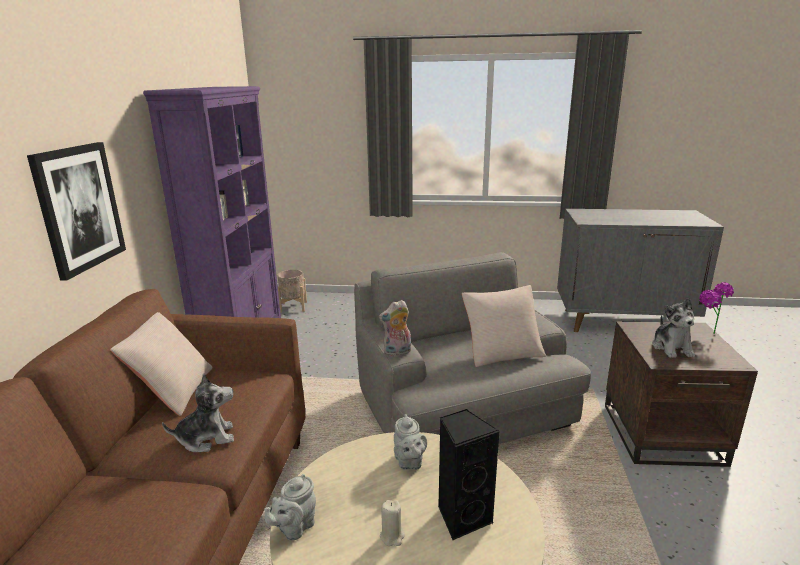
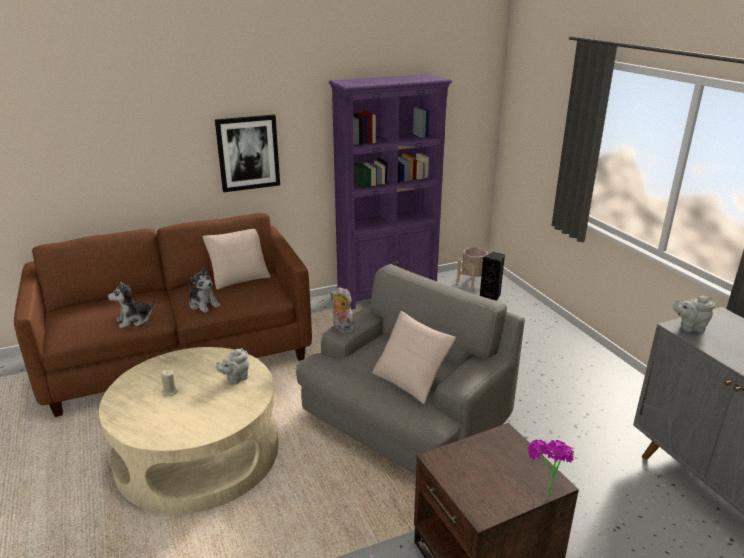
camera: 60 degrees right, 5 degrees up
(294, 528) = (163, 361): grey teapot -> grey teapot (690, 328)
(462, 517) = (196, 412): black speaker -> black speaker (491, 296)
(672, 348) = (477, 465): plush toy -> plush toy (134, 320)

